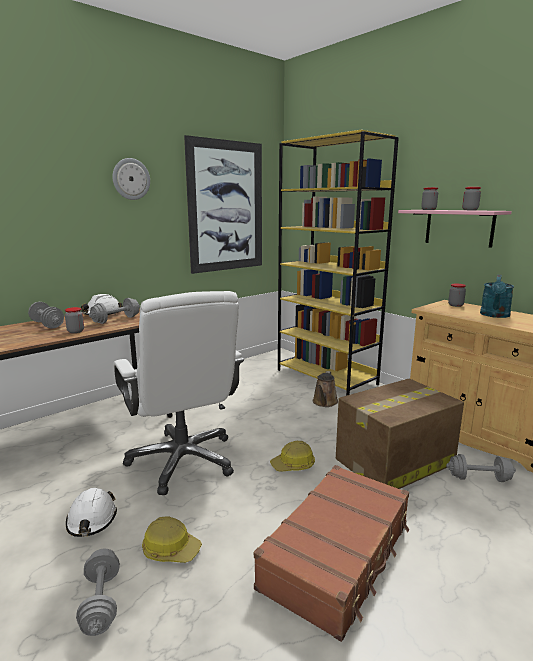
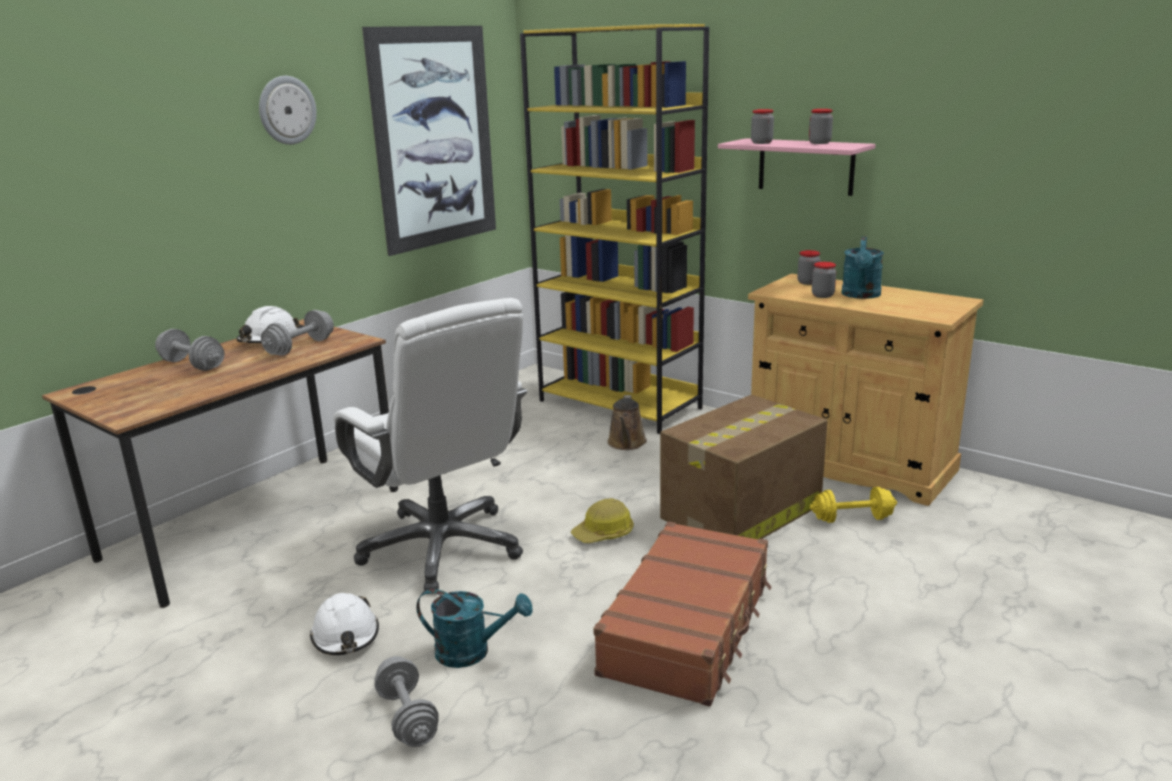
camera: 10 degrees left, 5 degrees up
(75, 331) = (250, 372): jar -> jar (822, 295)
(171, 549) = (472, 652): hard hat -> turquoise watering can
(479, 478) = (852, 519): grey dumbbell -> yellow dumbbell

